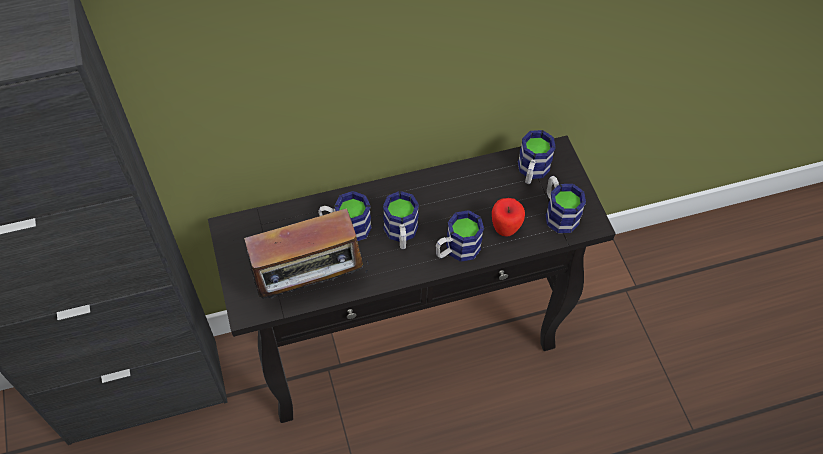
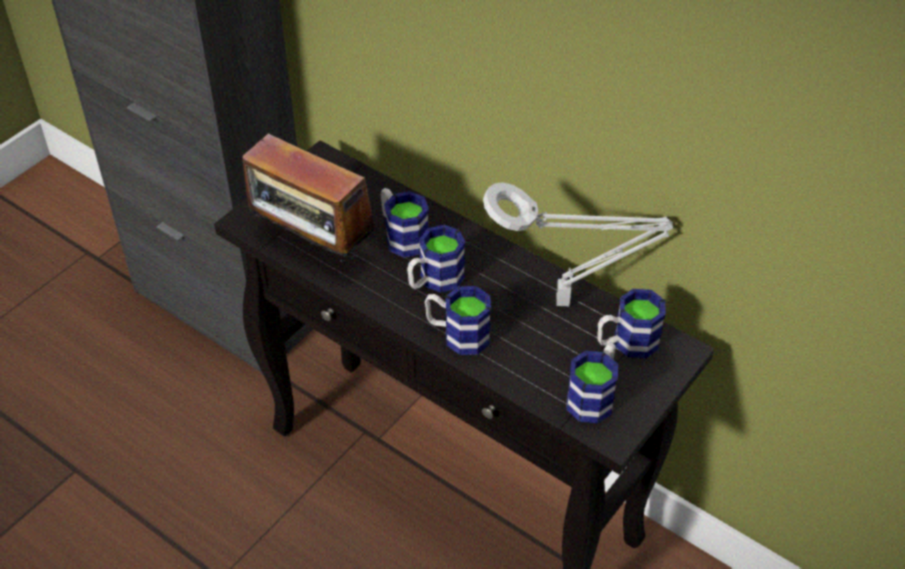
camera: 55 degrees right, 10 degrees down
(477, 178) = (568, 302): none -> grey table lamp
(505, 229) = (525, 360): apple -> none

